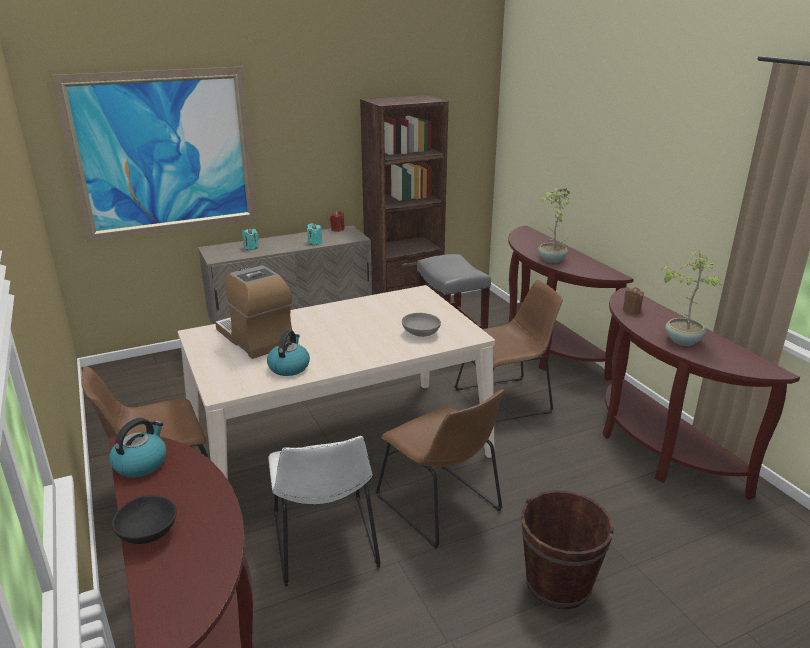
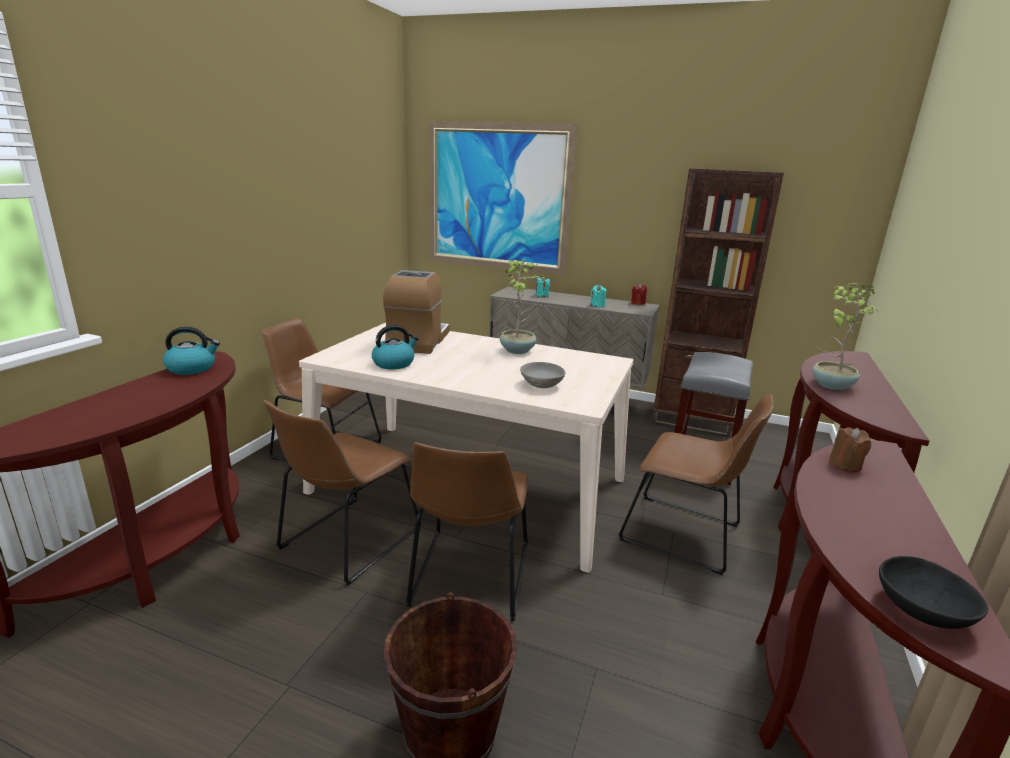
camera: 45 degrees right, 5 degrees down
(147, 533) = (102, 399): black bowl -> black bowl (920, 610)
(325, 544) = (346, 541): white chair -> brown chair
(682, 340) = (863, 527): potted plant -> potted plant (518, 350)

